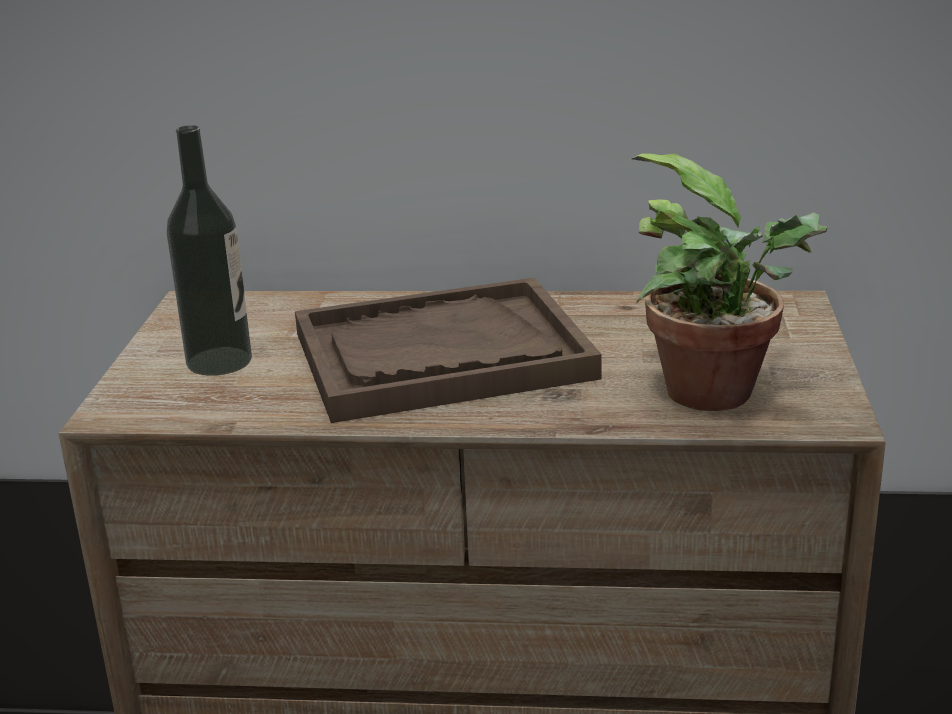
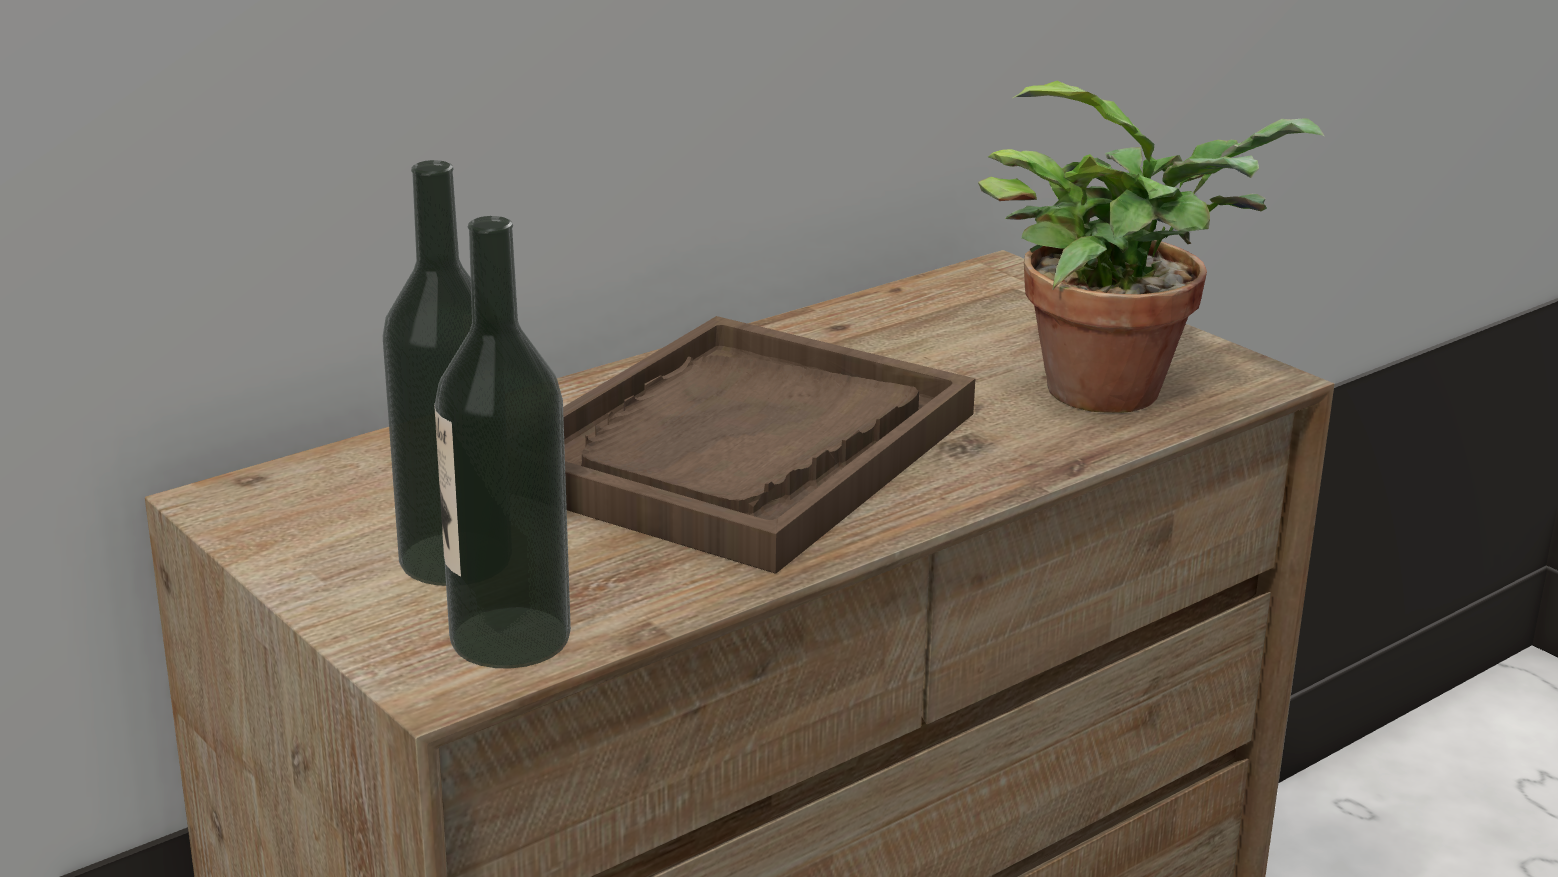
camera: 45 degrees left, 0 degrees up
(169, 405) = (510, 638): none -> bottle

